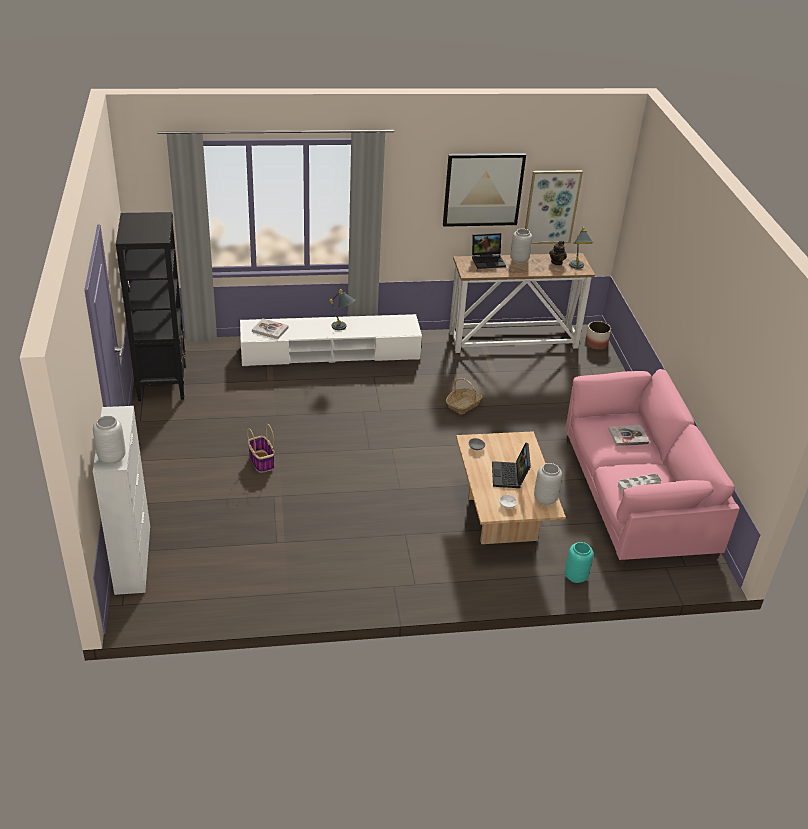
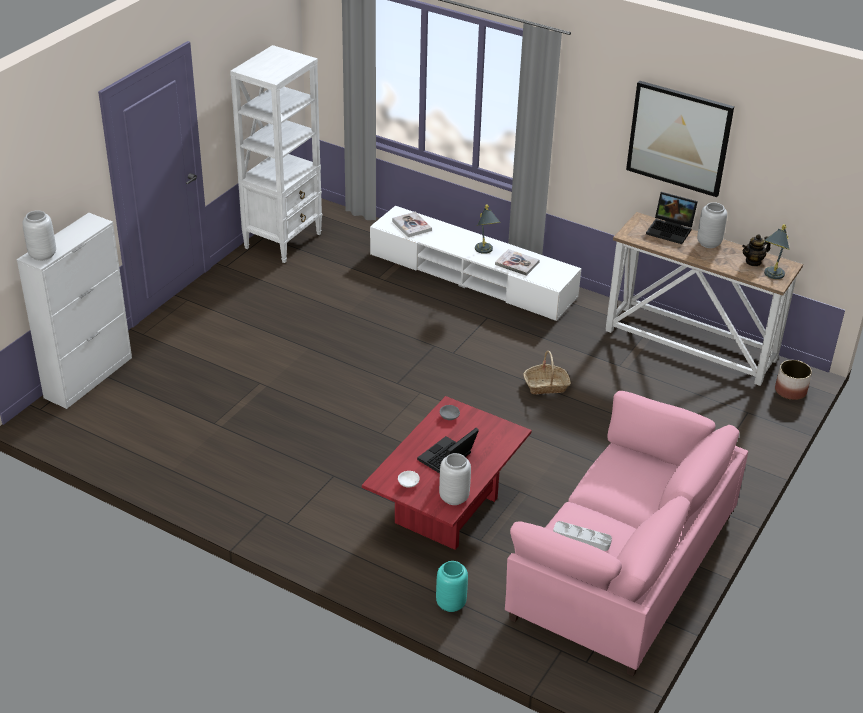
camera: 40 degrees right, 0 degrees up
(162, 382) = (283, 240): black bookcase -> white bookcase
(261, 461) = (285, 348): basket -> none
(501, 518) = (446, 510): beige coffee table -> red coffee table
(551, 207) = (765, 188): picture -> none
(628, 436) = (638, 487): book -> book (517, 263)

